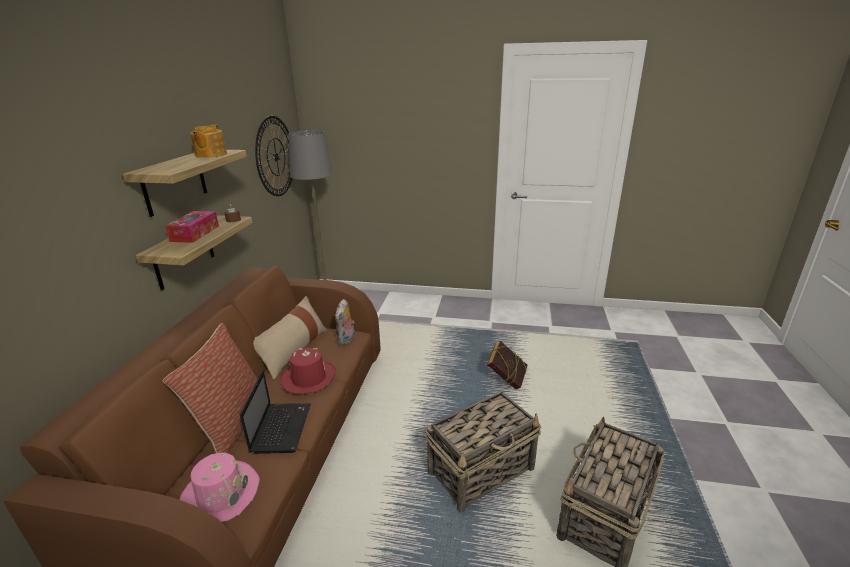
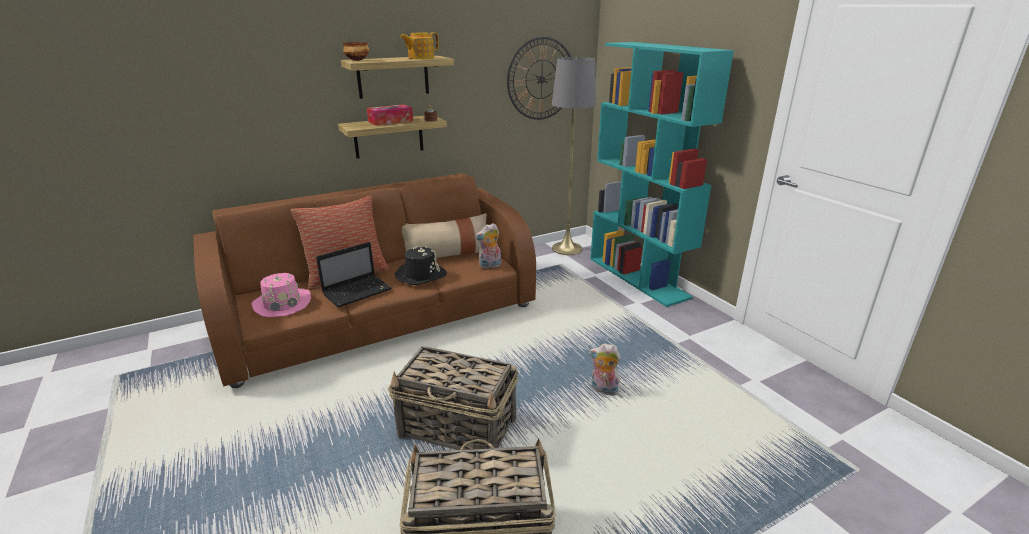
camera: 50 degrees right, 0 degrees up
(153, 170) = (357, 60): none -> bowl
(308, 378) = (420, 275): red hat -> black hat
(407, 300) = (638, 277): none -> turquoise bookcase
(506, 380) = (603, 390): book -> plush toy

